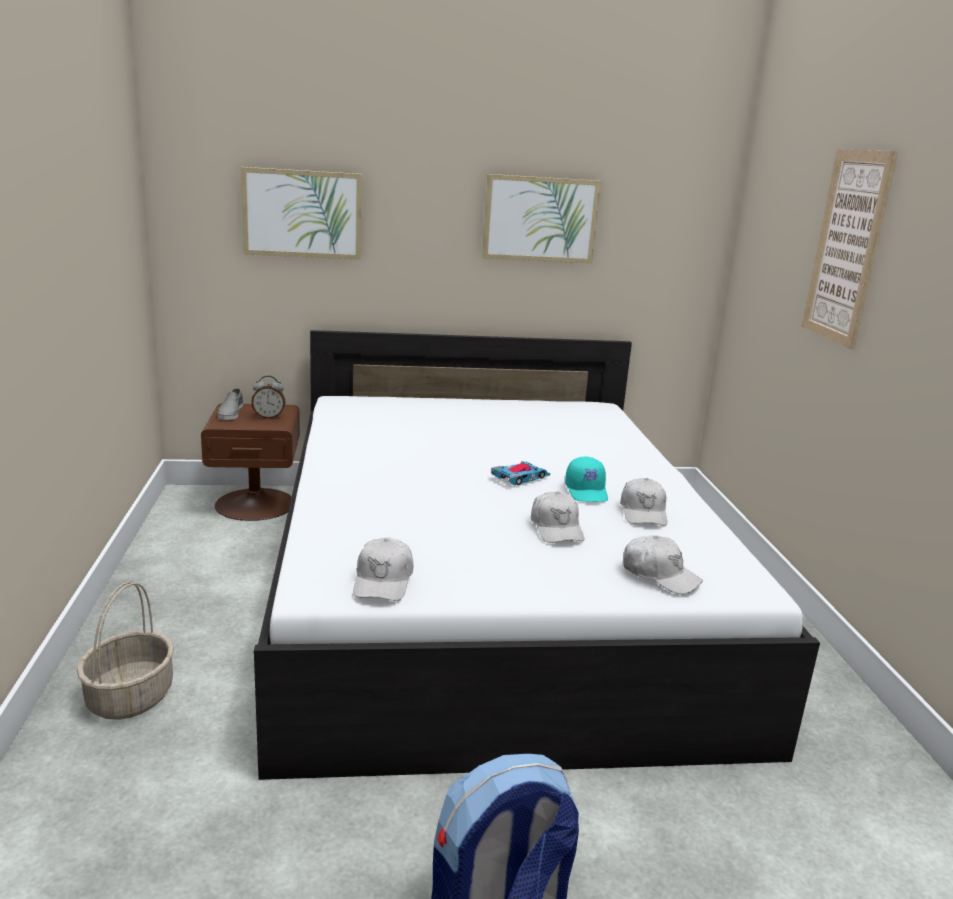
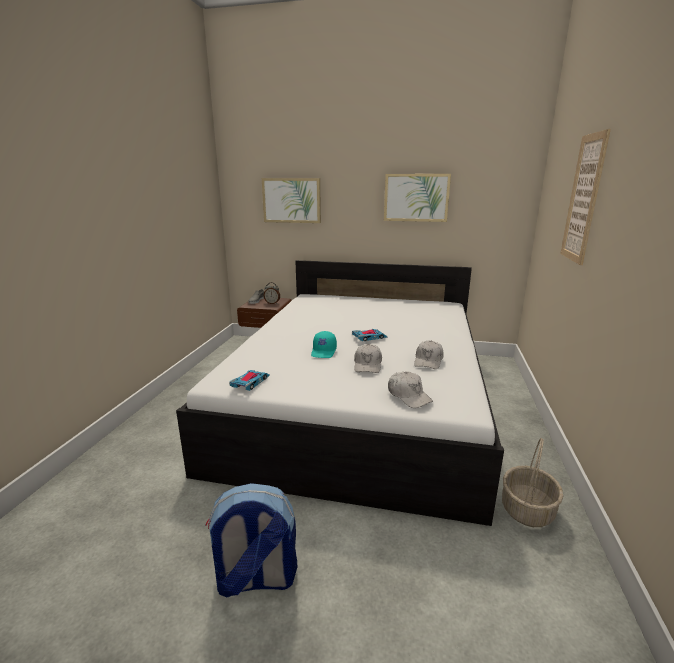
camera: 20 degrees right, 0 degrees up
(130, 697) = (157, 429): basket -> basket (527, 509)
(383, 581) = (250, 382): white cap -> toy car
(587, 492) = (403, 347): turquoise cap -> turquoise cap (324, 352)

